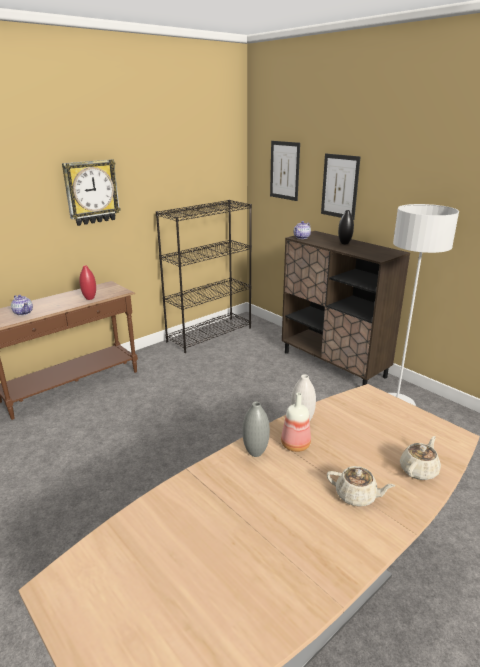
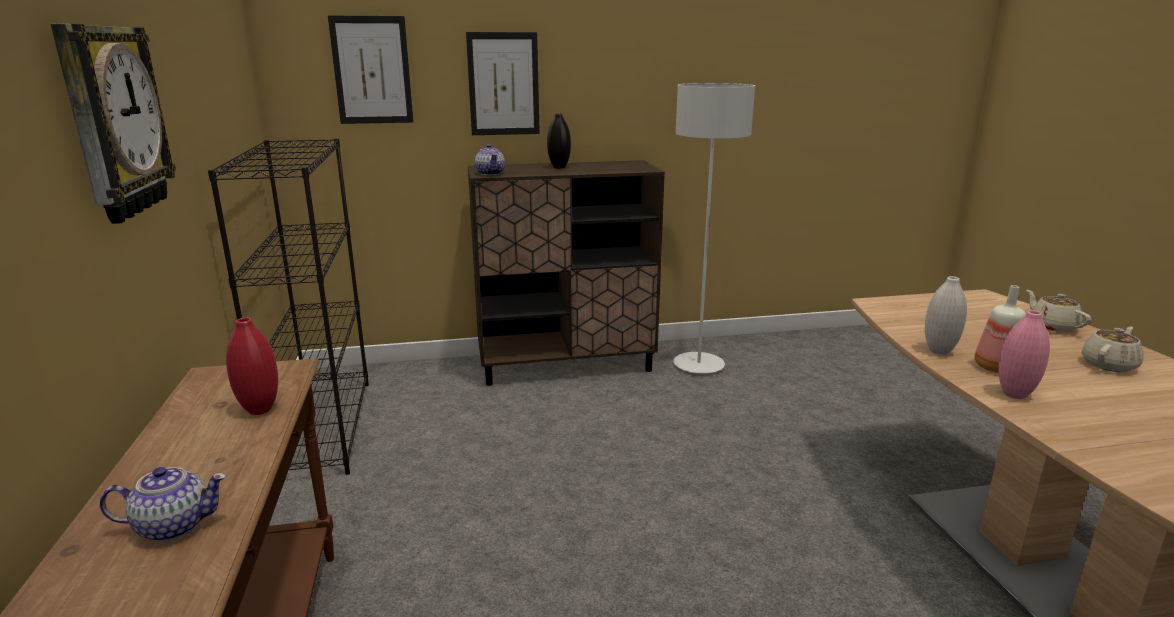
camera: 60 degrees left, 5 degrees down
(255, 452) = (1014, 394): grey vase -> pink vase

